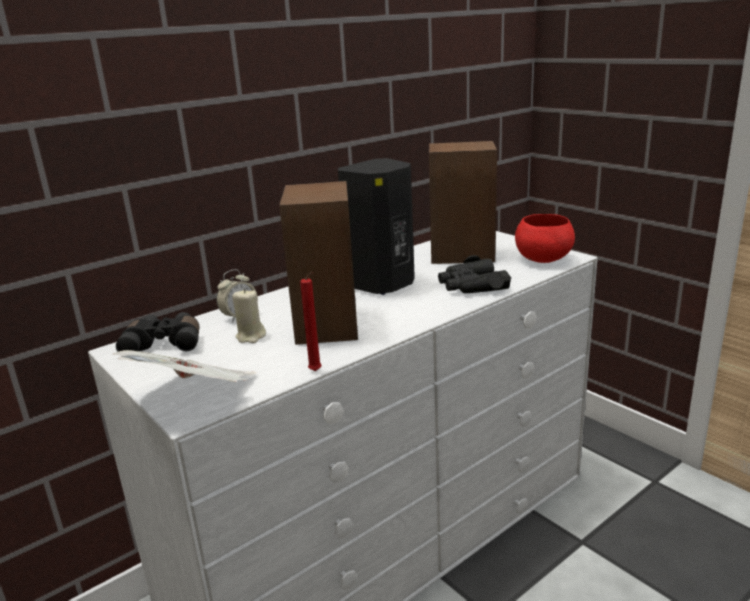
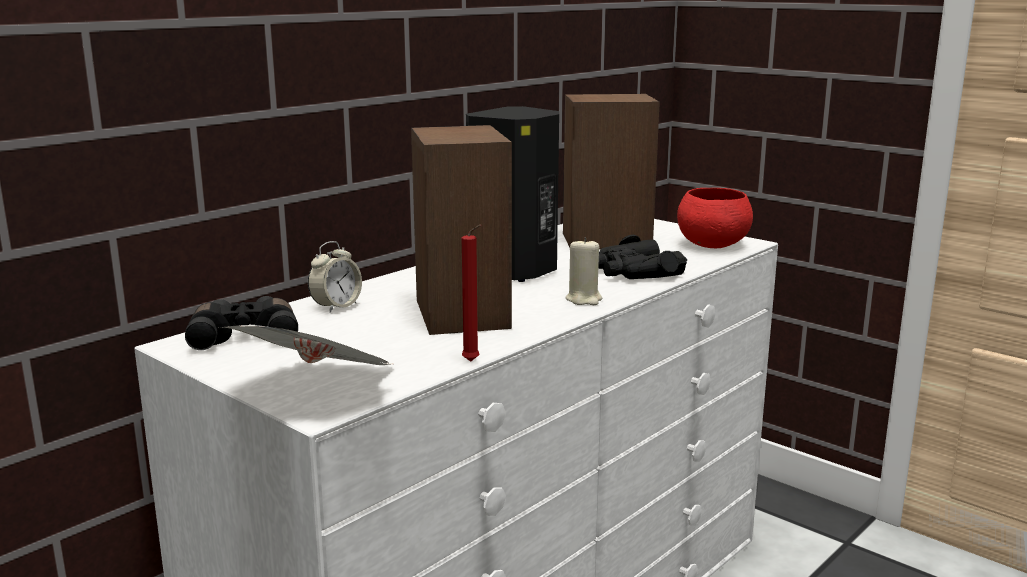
camera: 10 degrees left, 5 degrees down
(251, 336) = (363, 327): beige candle -> beige candle (584, 299)

